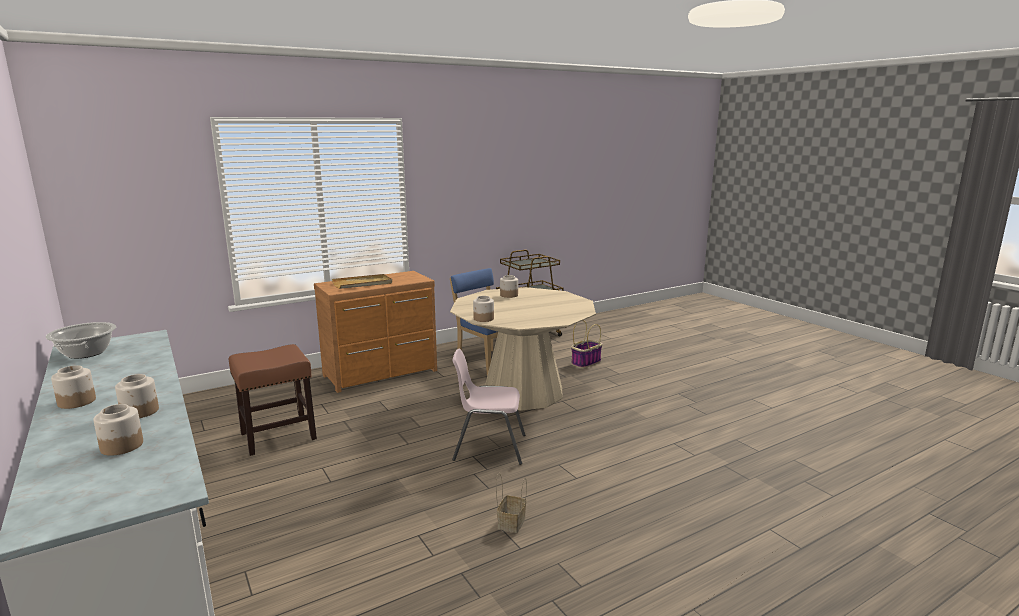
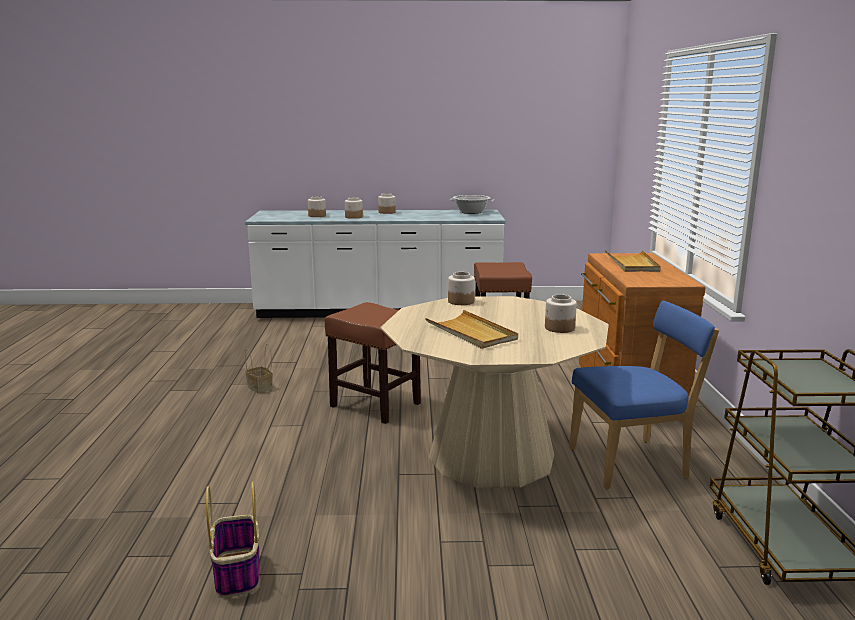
camera: 120 degrees right, 0 degrees up
(488, 447) = (376, 405): pink chair -> brown stool
(545, 307) = (471, 333): none -> beige tray
(586, 362) = (572, 552): basket -> basket (237, 574)

